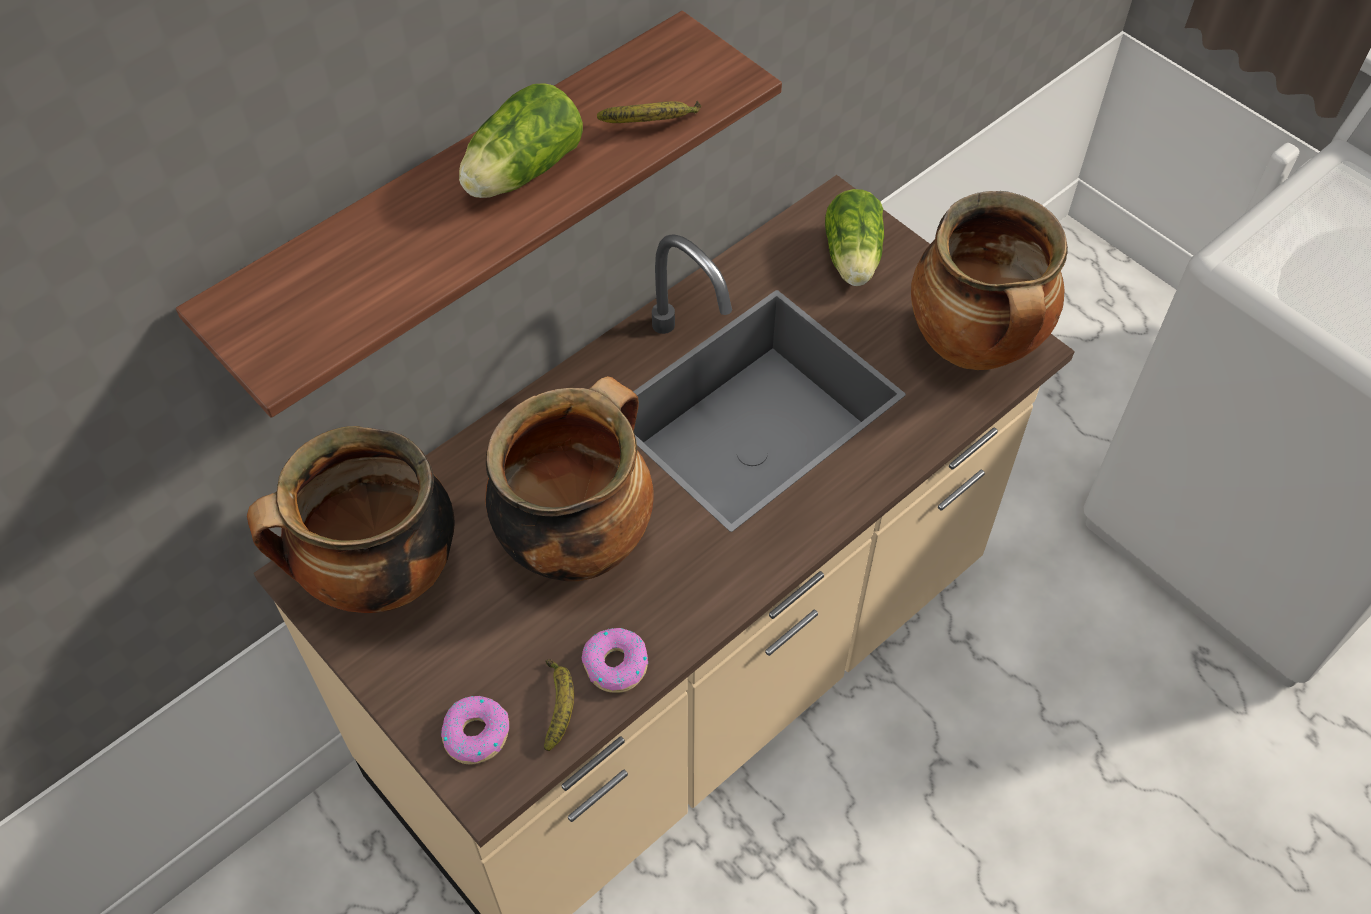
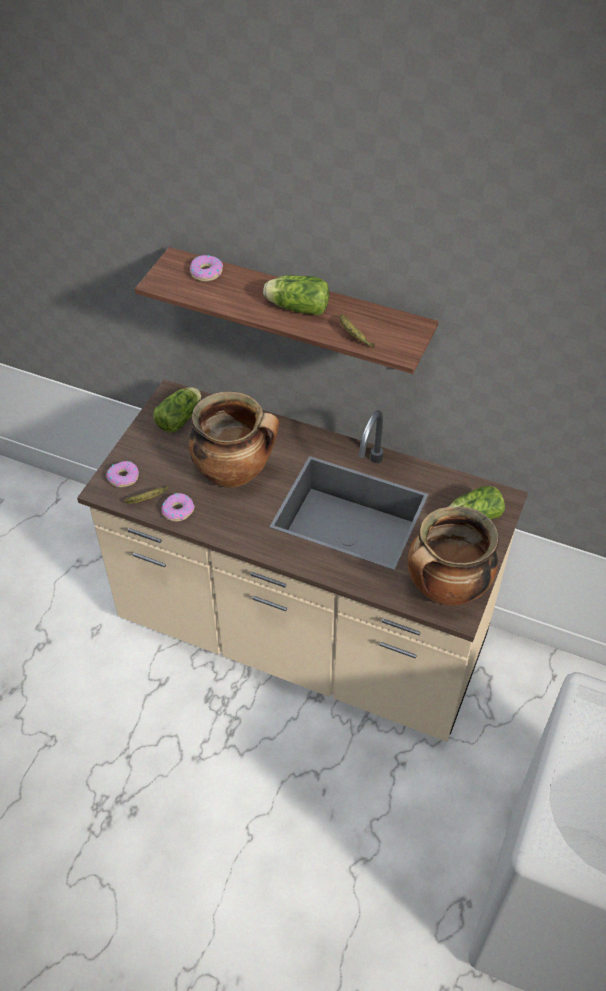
camera: 65 degrees right, 5 degrees down
(313, 271) = (206, 272): none -> donut
(381, 578) = (181, 417): cooking pot -> lettuce

